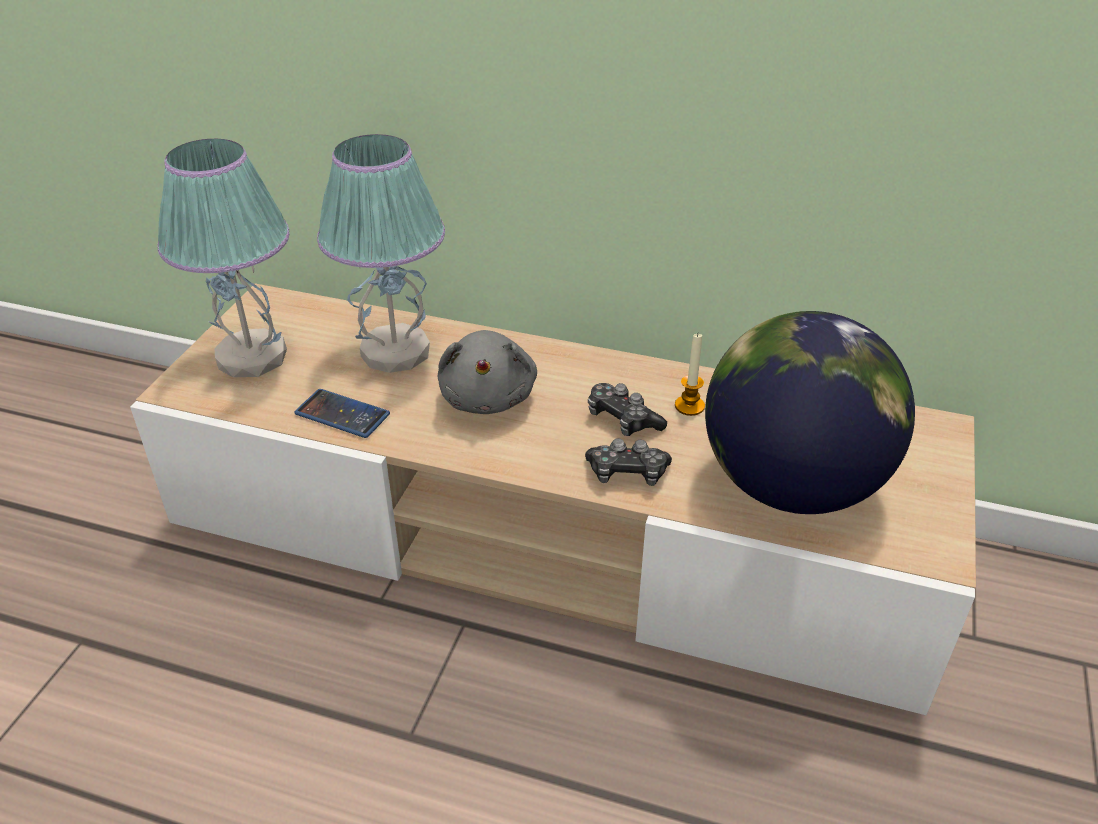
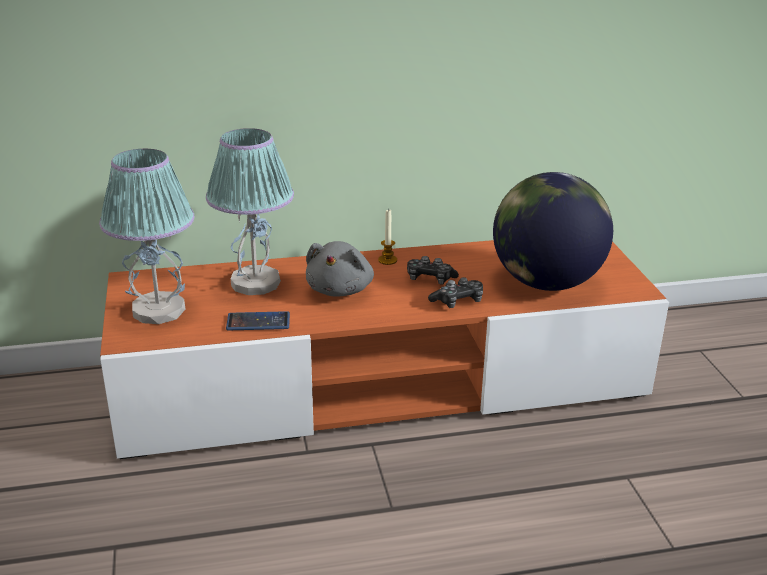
camera: 30 degrees left, 10 degrees down
(488, 397) = (340, 289): grey plush toy -> grey plush toy turned 45 degrees clockwise
(549, 535) = (382, 384): beige tv stand -> orange tv stand
(689, 406) = (459, 263): candle -> candle (387, 260)

